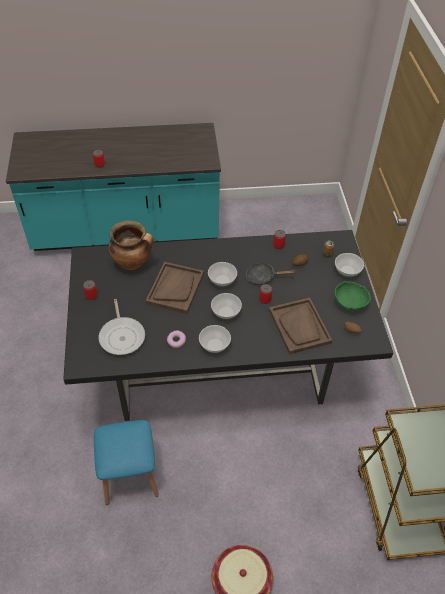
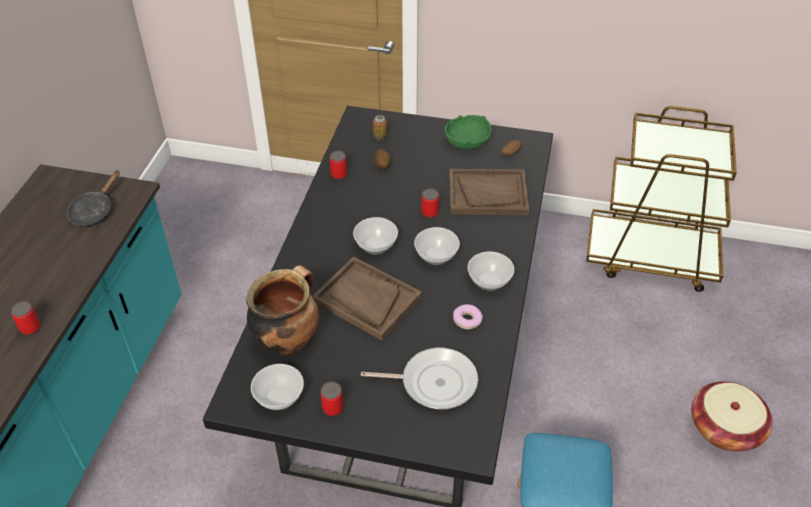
camera: 70 degrees left, 5 degrees down
(263, 277) = (389, 204): black frying pan -> black frying pan (94, 211)
(347, 271) = (415, 129): bowl -> bowl (278, 397)

